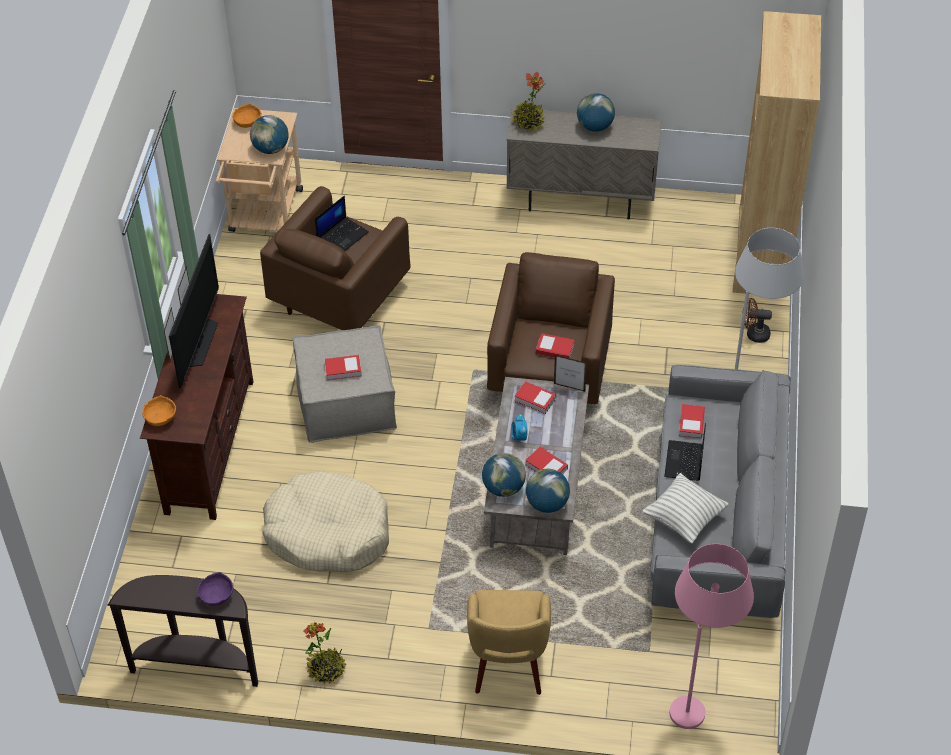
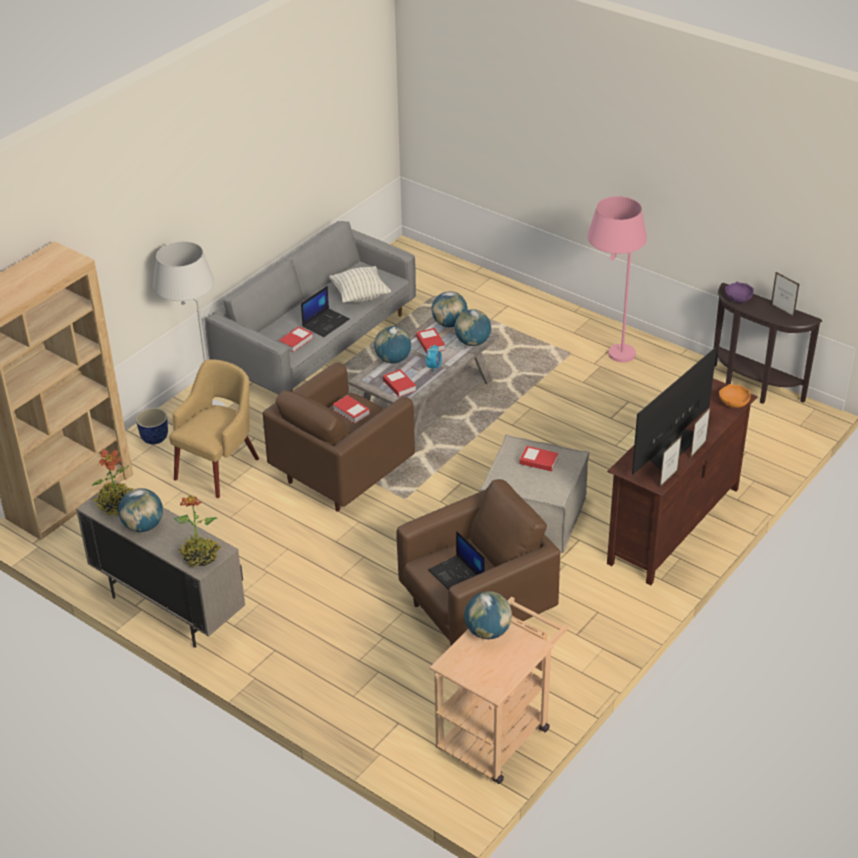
camera: 150 degrees left, 10 degrees down
(247, 122) = (494, 676): orange bowl -> none
(326, 669) = (658, 356): potted plant -> potted plant (115, 505)
(328, 533) = (608, 430): beige dog bed -> none
(342, 236) = (458, 577): laptop -> laptop turned 105 degrees counterclockwise
(508, 661) = (529, 321): yellow armchair -> yellow armchair (219, 467)
(567, 429) = (393, 359): none -> globe
(569, 387) = (365, 384): picture frame -> picture frame (782, 311)
(697, 699) = (425, 267): pink floor lamp -> pink floor lamp (608, 358)
(754, 334) = (154, 438): brown fan -> planter

